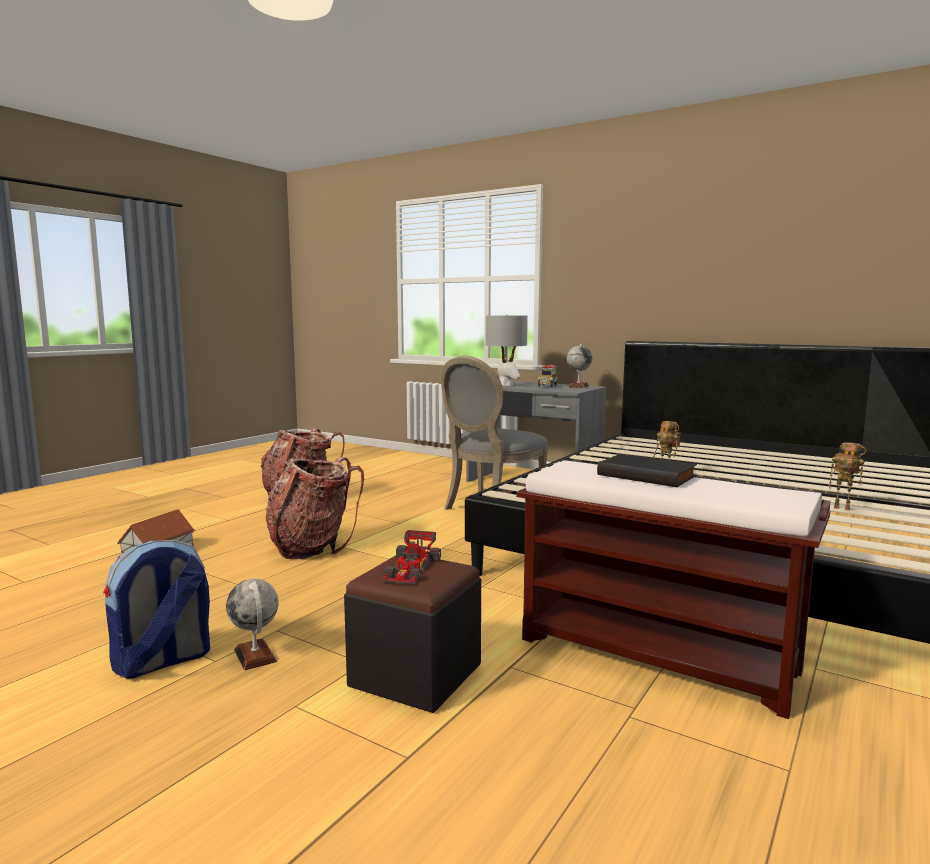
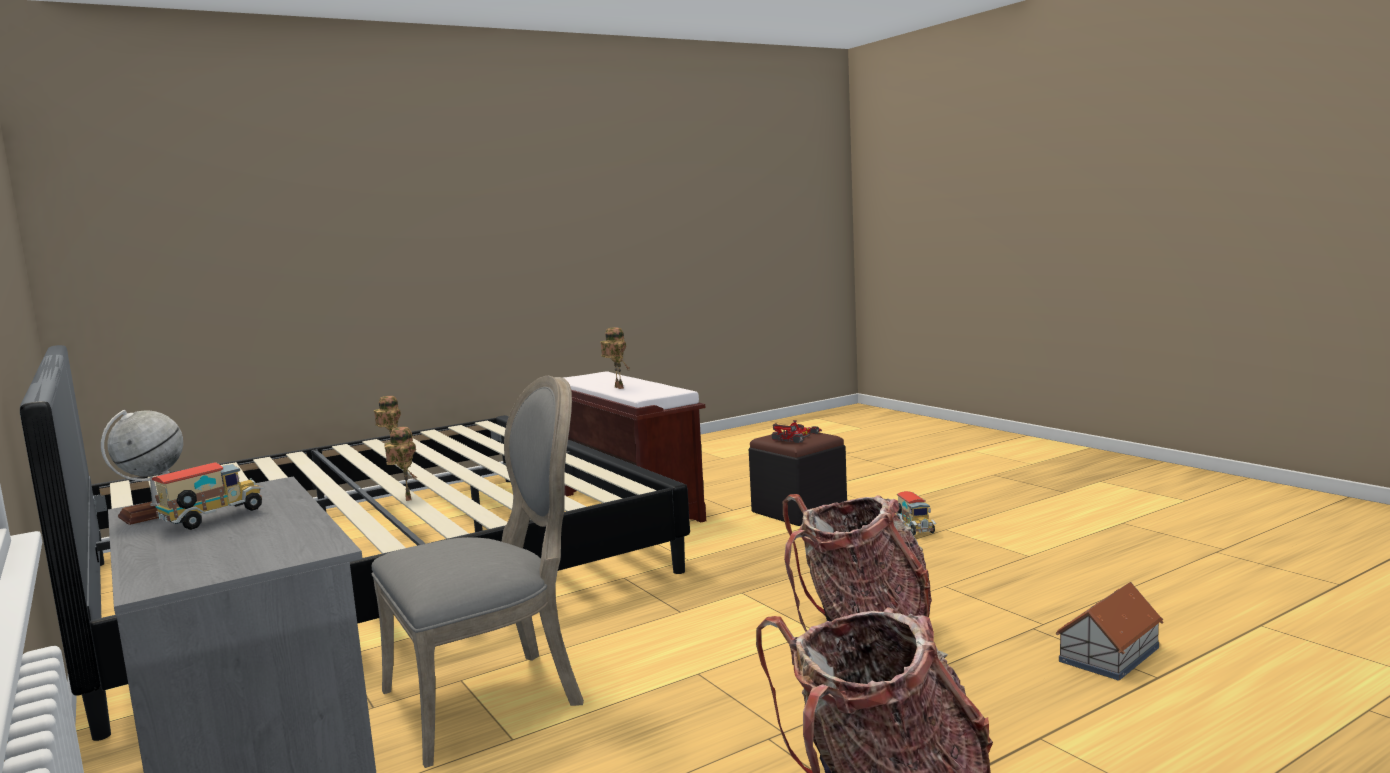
camera: 155 degrees left, 0 degrees up
(162, 661) = (988, 532): backpack -> none
(255, 655) = (914, 529): globe -> toy truck
(505, 385) = (262, 540): grey table lamp -> none
(648, 475) = (617, 388): black book -> toy robot

